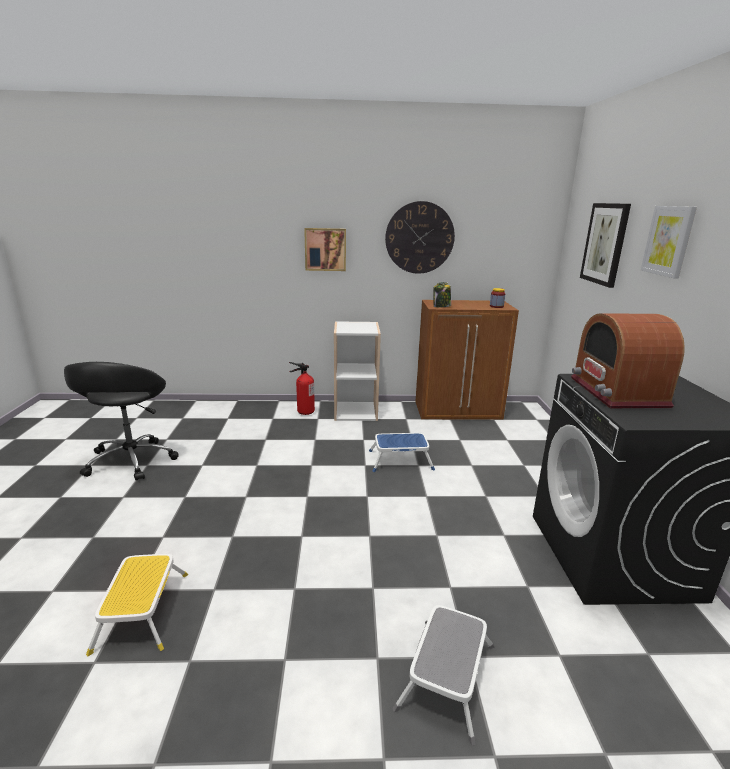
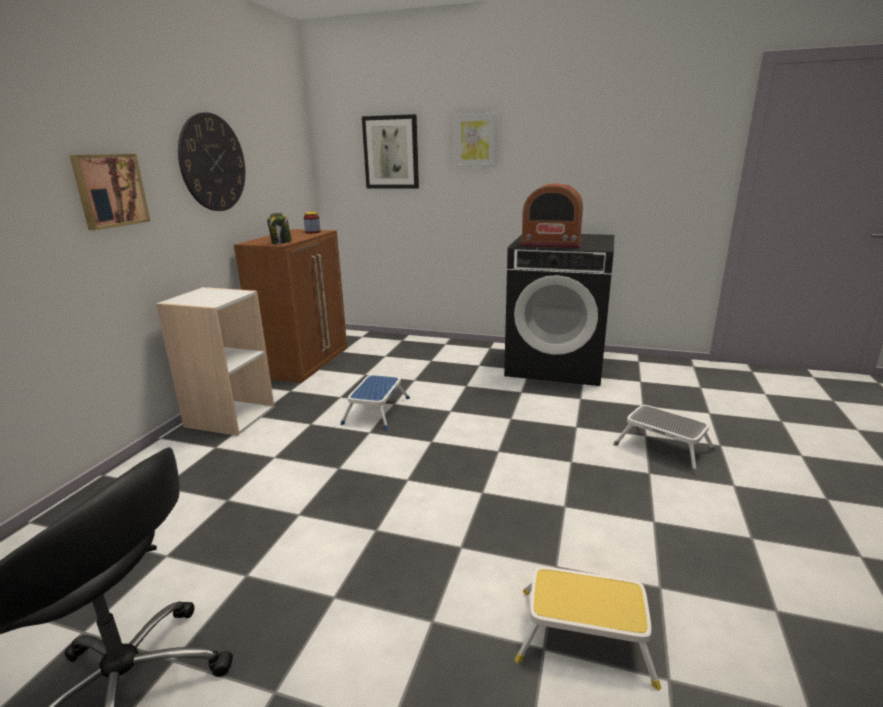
camera: 70 degrees left, 0 degrees up
(304, 412) = (179, 455): fire extinguisher -> none

